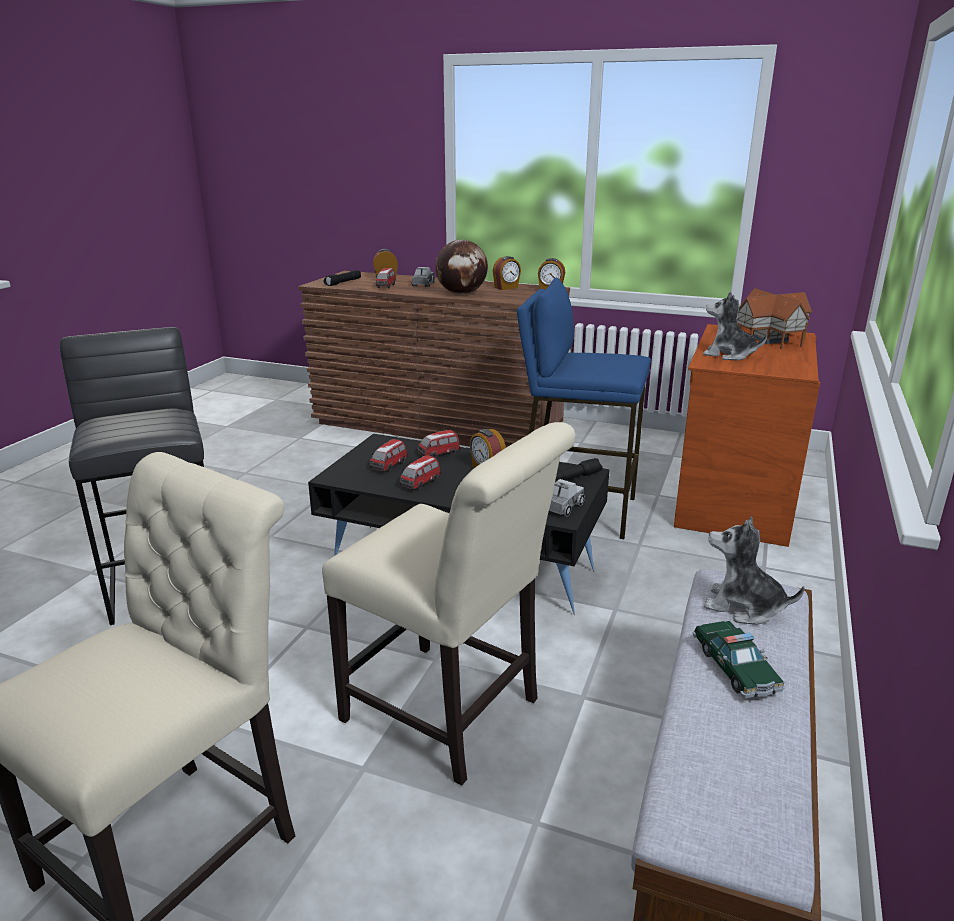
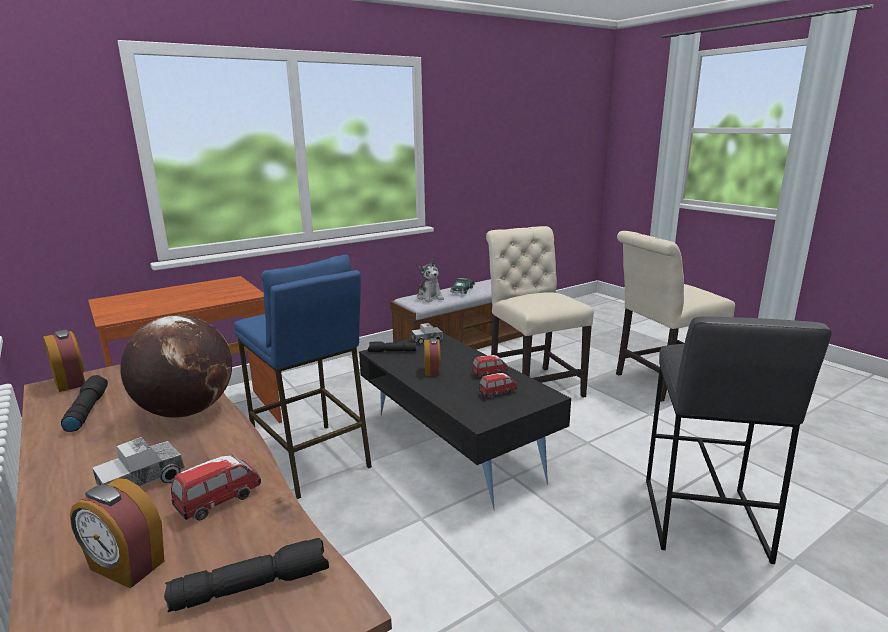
camera: 145 degrees left, 5 degrees down
(438, 454) = (448, 392): toy car -> none
(506, 288) = (86, 411): alarm clock -> black flashlight
(728, 355) = (215, 296): plush toy -> none
(770, 339) = (138, 300): toy house -> none

